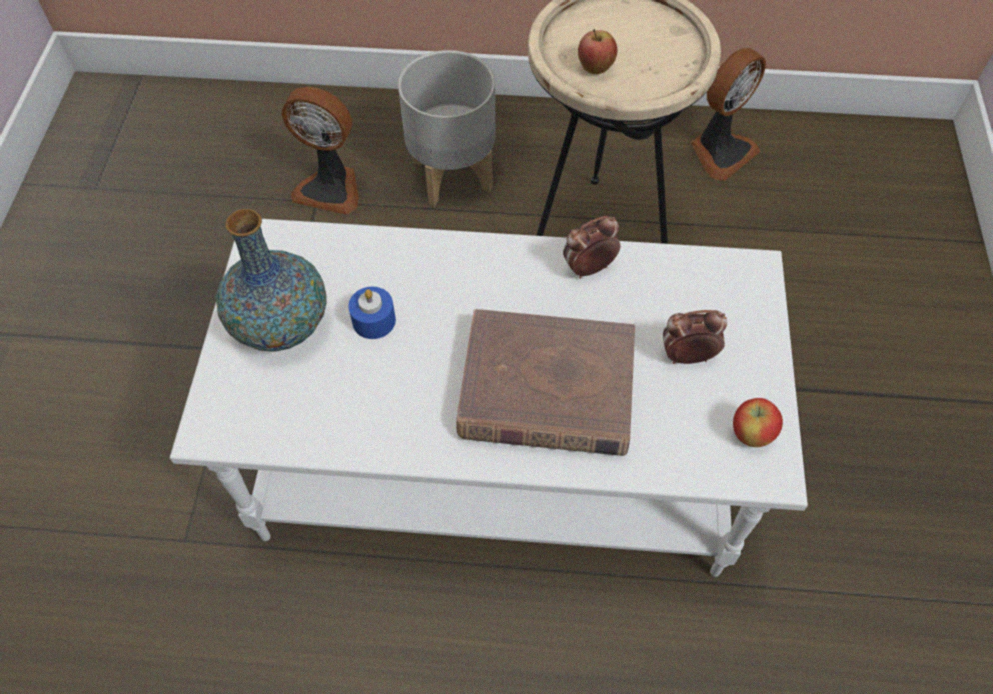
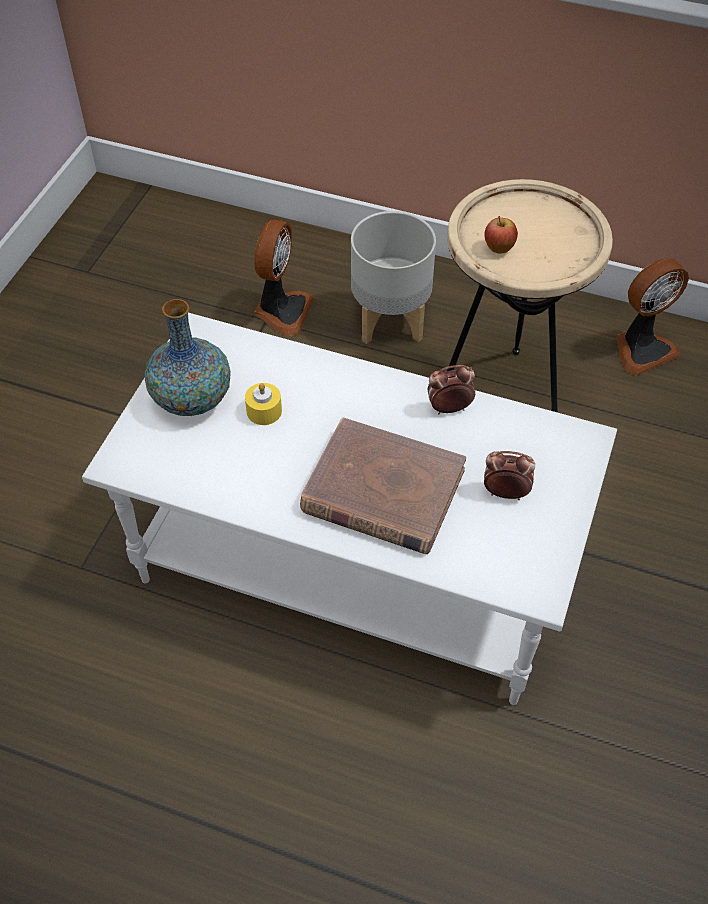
camera: 15 degrees right, 5 degrees down
(331, 188) = (281, 311): fan -> fan turned 105 degrees counterclockwise
(374, 320) = (264, 411): blue candle -> yellow candle
(751, 435) = (535, 563): apple -> none

